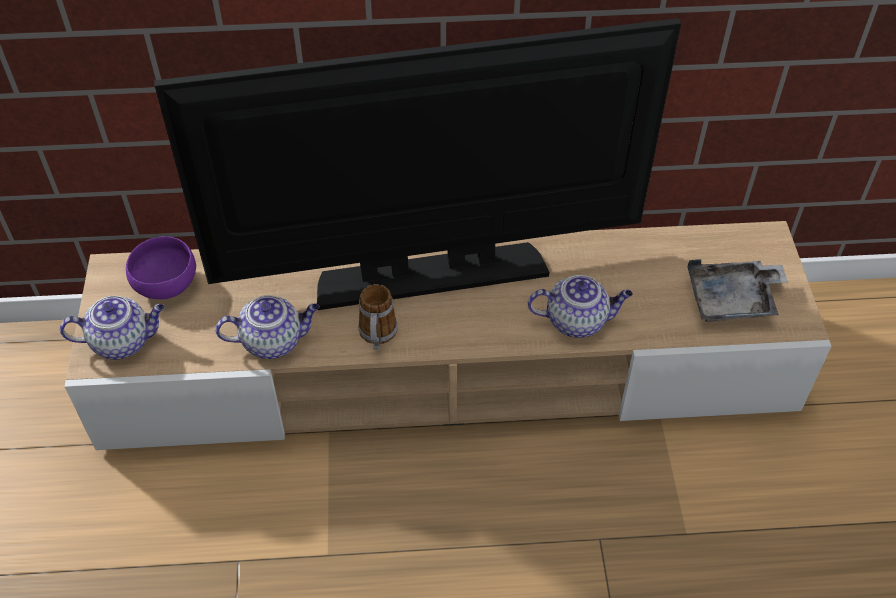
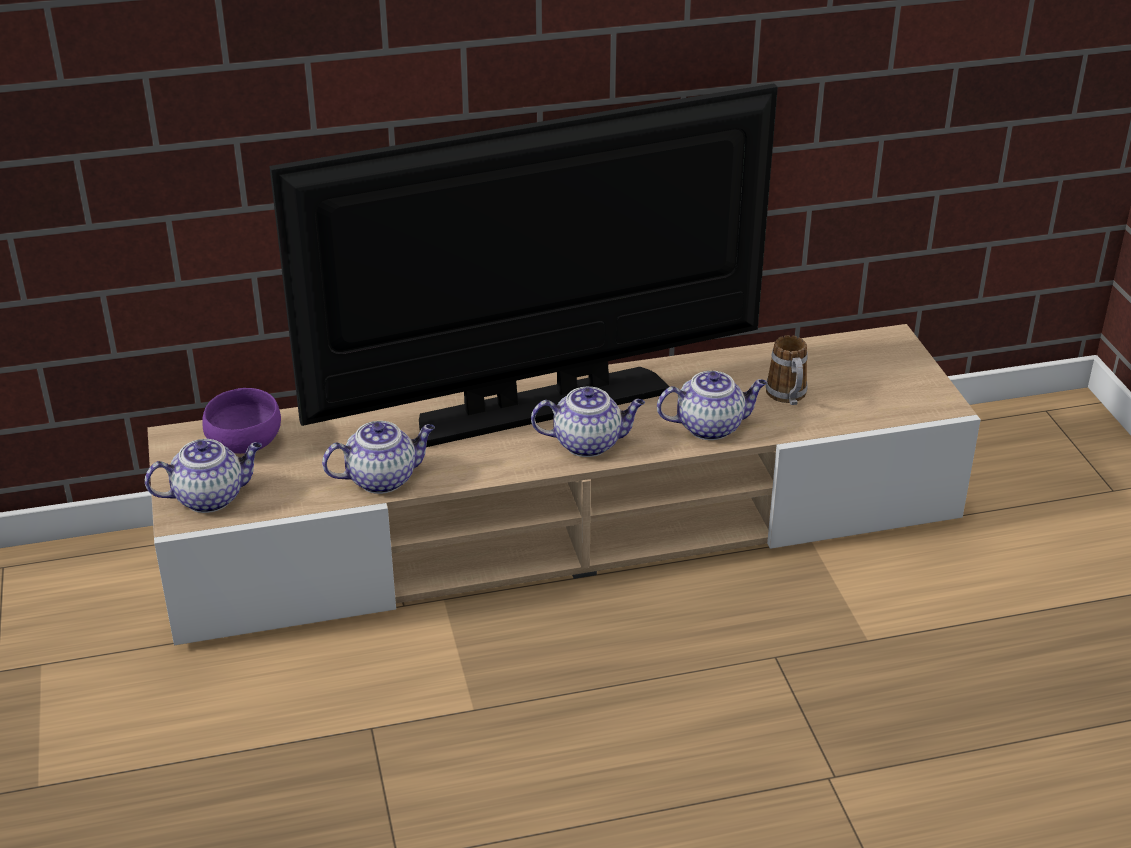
camera: 10 degrees left, 15 degrees down
(377, 337) = (498, 462): mug -> mug (788, 397)
(463, 325) = (589, 443): none -> teapot
(732, 300) = (869, 393): grey tray -> none

